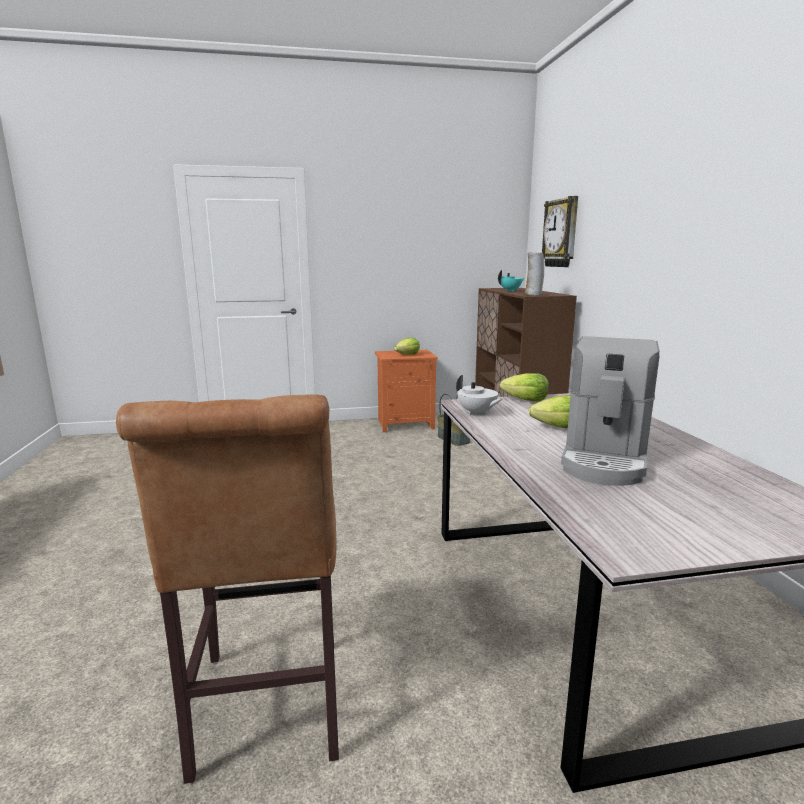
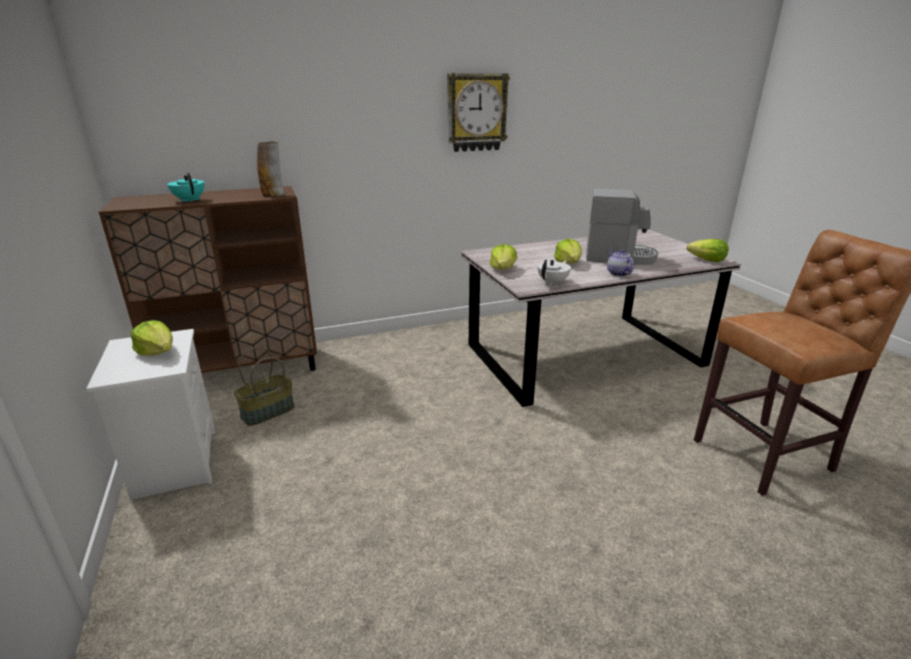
camera: 100 degrees left, 10 degrees up
(406, 424) = (175, 462): orange nightstand -> white nightstand
(513, 445) = (618, 273): none -> teapot
(561, 233) = (211, 113): wall clock -> wall clock (476, 113)
(619, 535) = (707, 260): none -> lettuce

